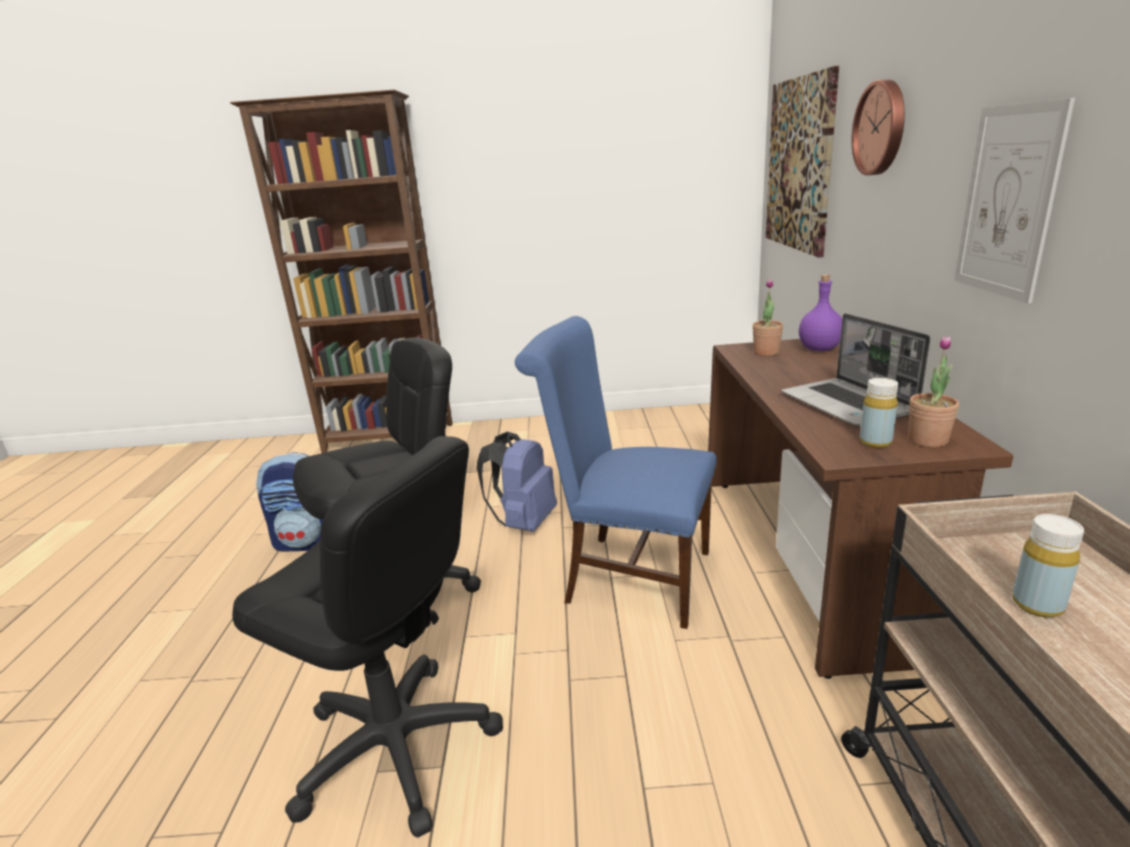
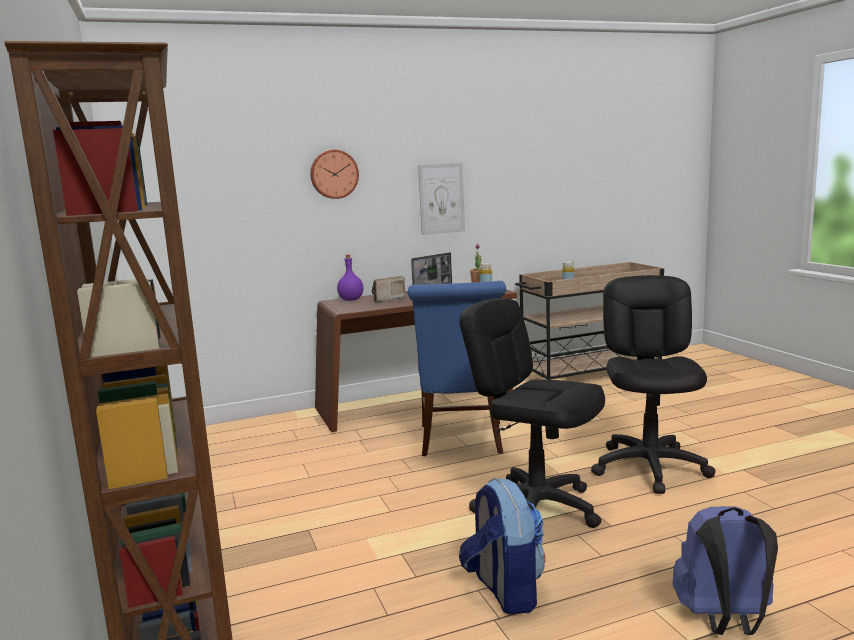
camera: 110 degrees left, 10 degrees down
(524, 522) = (412, 487): blue backpack -> blue backpack (724, 621)
(766, 352) = (358, 305): potted plant -> none
(800, 165) = (211, 203): picture -> none
(804, 366) = (386, 300): none -> radio

